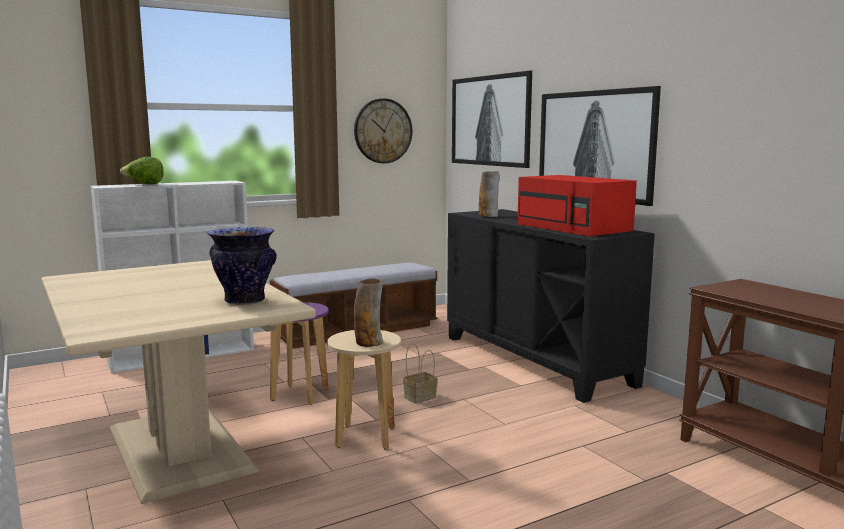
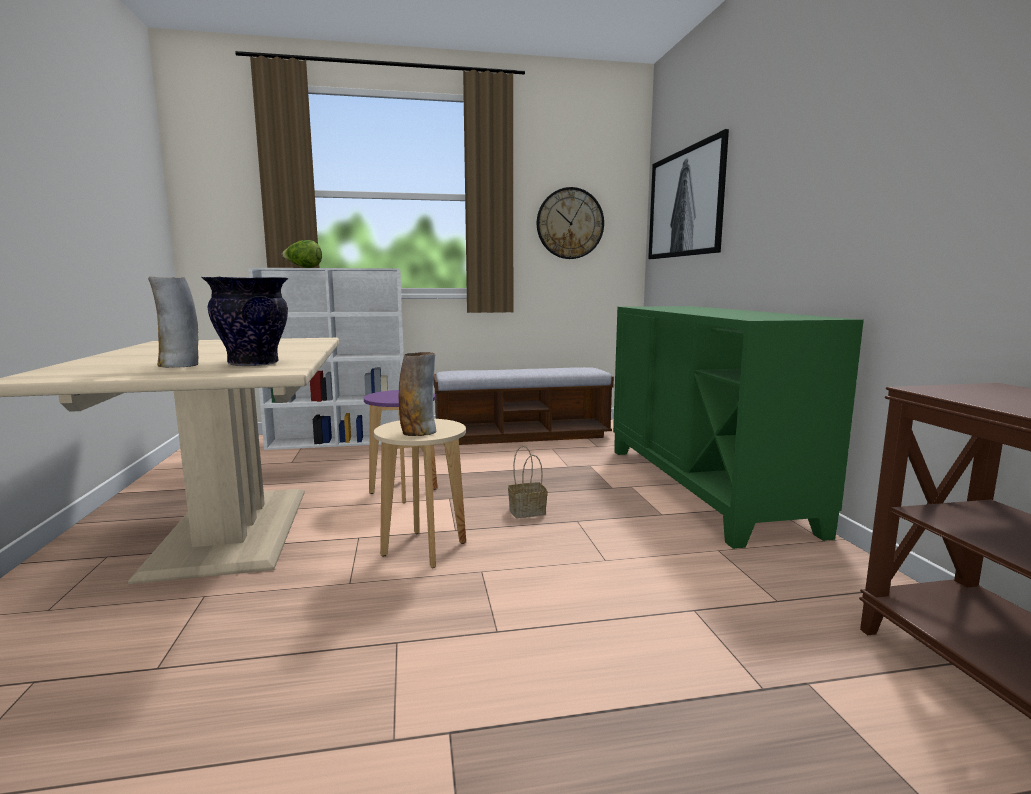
camera: 20 degrees right, 0 degrees up
(488, 216) = (658, 308): vase -> vase (180, 365)
(536, 360) = (703, 487): black cabinet -> green cabinet
(574, 227) = (749, 314): red microwave -> none
(594, 145) = (793, 208): picture -> none

